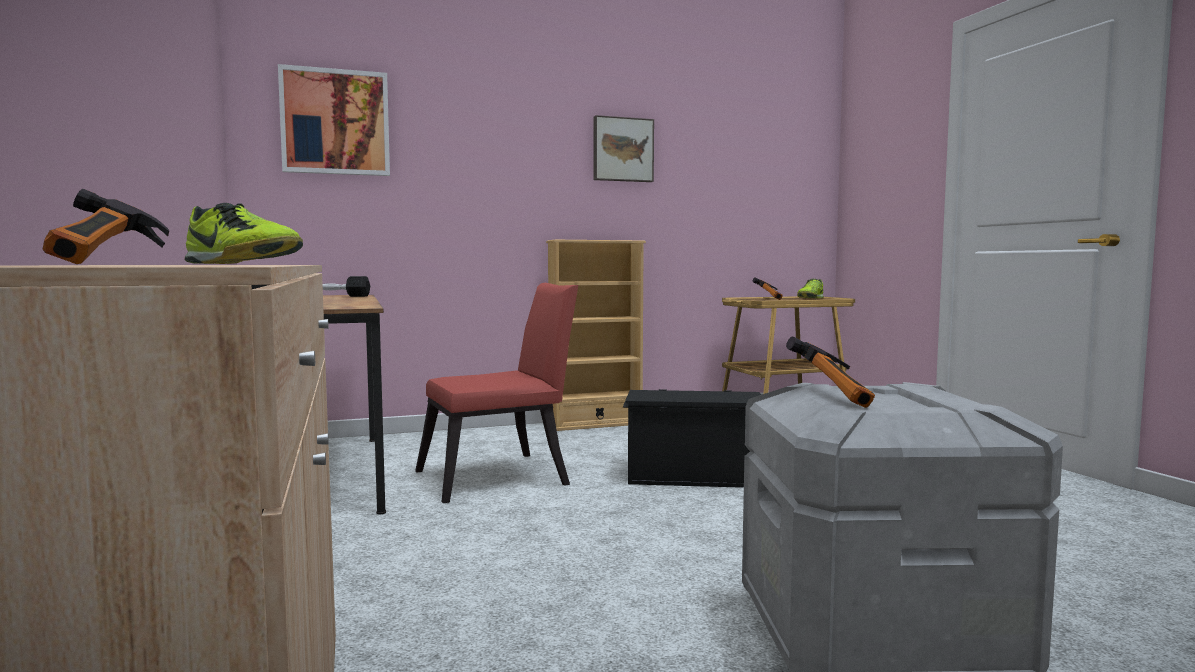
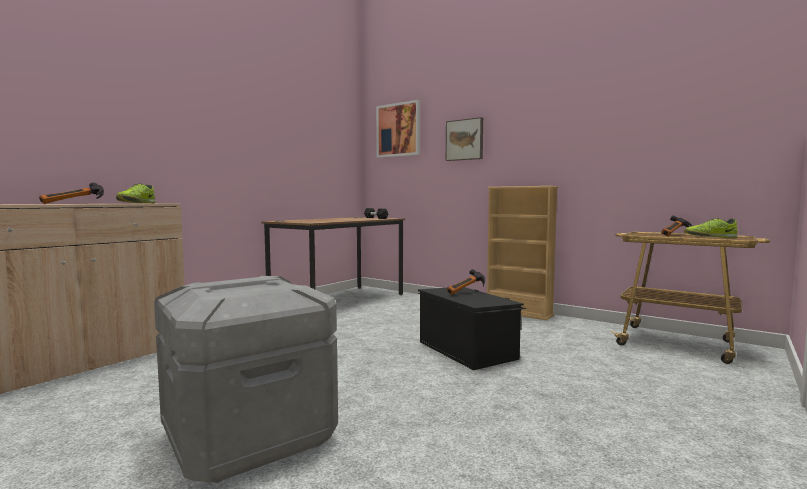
camera: 55 degrees right, 0 degrees up
(501, 477) = (387, 321): red chair -> none
(622, 150) = (555, 119): picture -> picture (465, 140)
(840, 395) = (230, 281): hammer -> hammer (467, 291)

